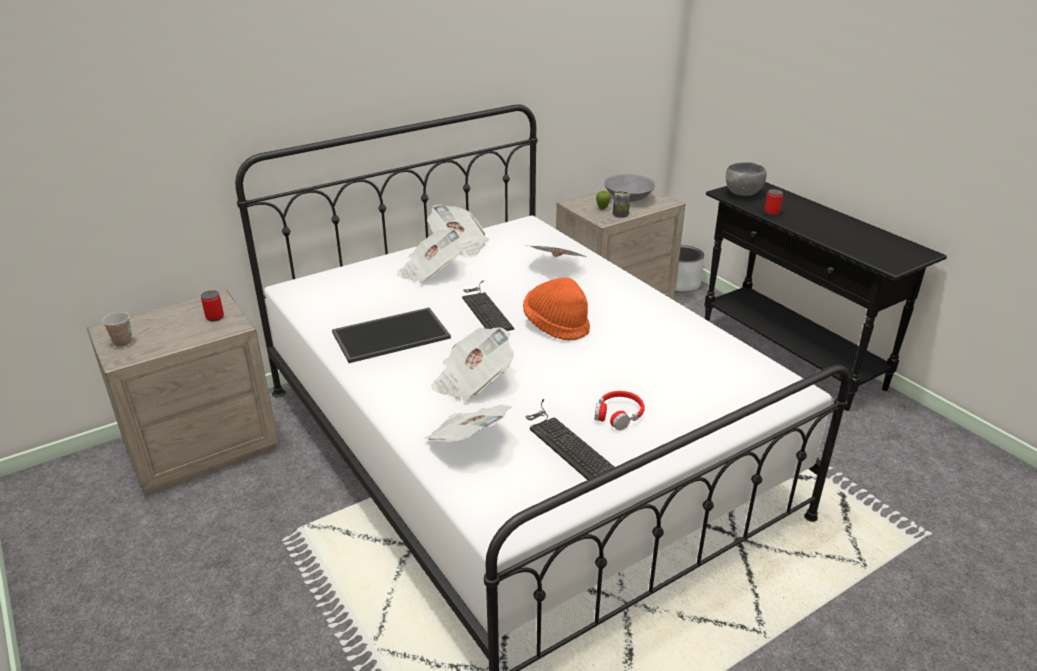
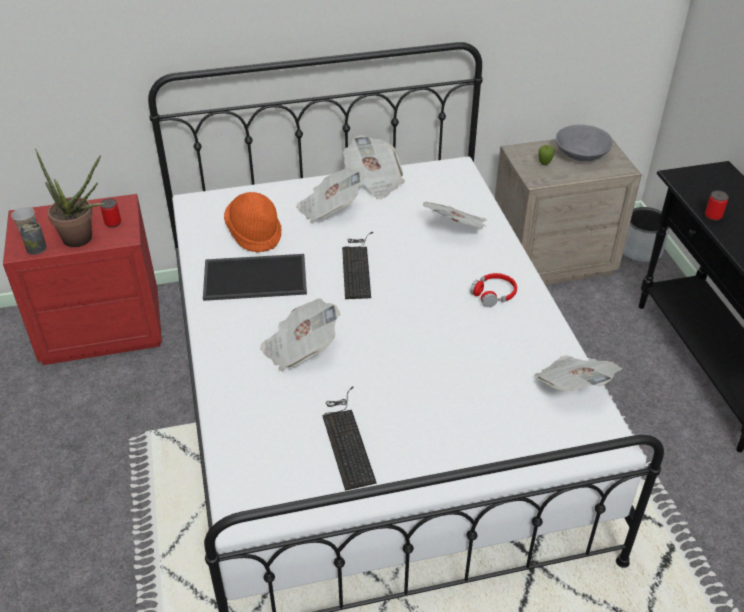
camera: 20 degrees right, 10 degrees up
(189, 336) = (83, 240): none -> potted plant
(202, 447) = (102, 329): beige nightstand -> red nightstand
(468, 441) = (262, 414): newspaper -> newspaper (573, 386)
(556, 325) = (414, 303): orange hat -> orange hat (255, 234)
(618, 415) = (414, 423): red headphones -> red headphones (494, 294)
(620, 214) = (559, 175): can -> can (36, 248)
(743, 194) = (698, 182): grey bowl -> none

